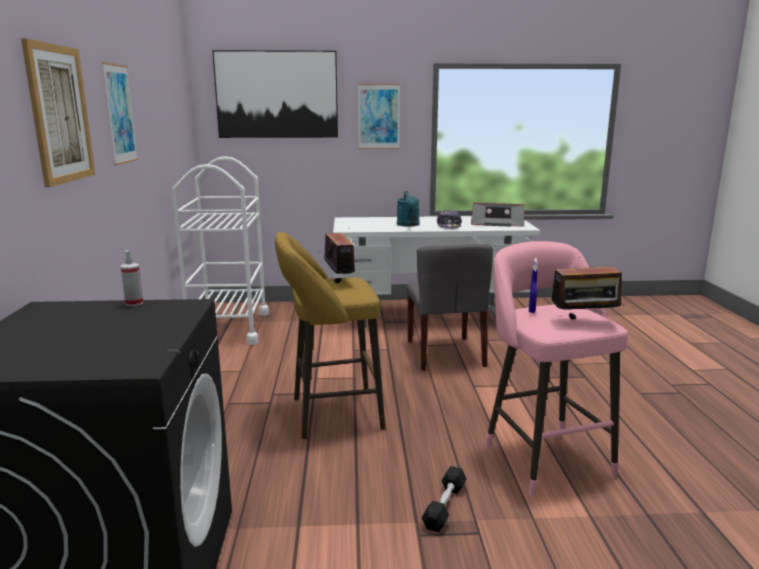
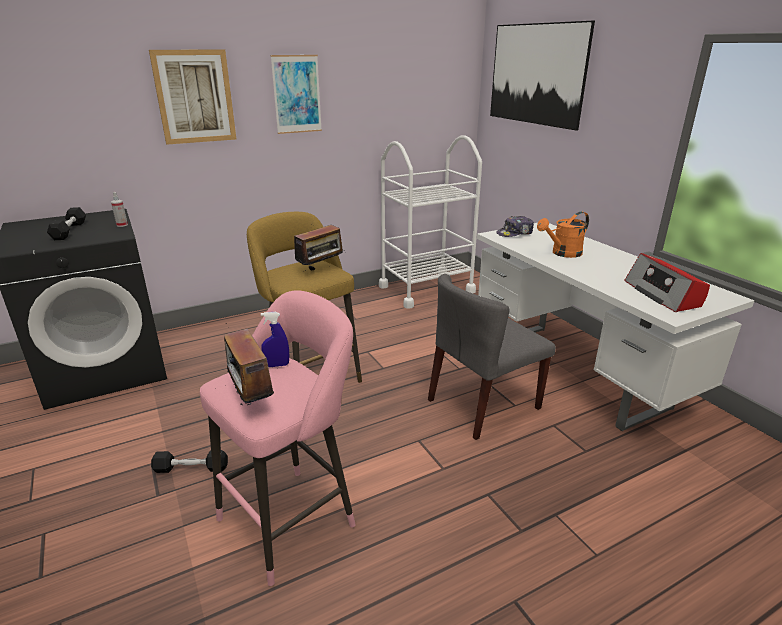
camera: 65 degrees right, 10 degrees up
(98, 331) = (69, 230): none -> black dumbbell
(379, 117) = (622, 110): picture -> none
(408, 225) = (562, 253): turquoise watering can -> orange watering can
(449, 226) = (594, 271): cap -> cap (515, 233)

